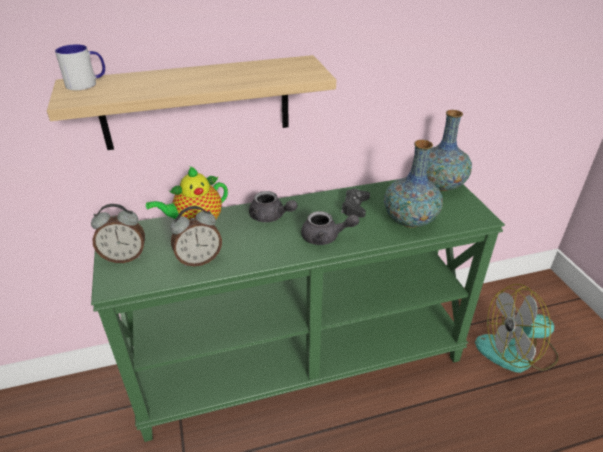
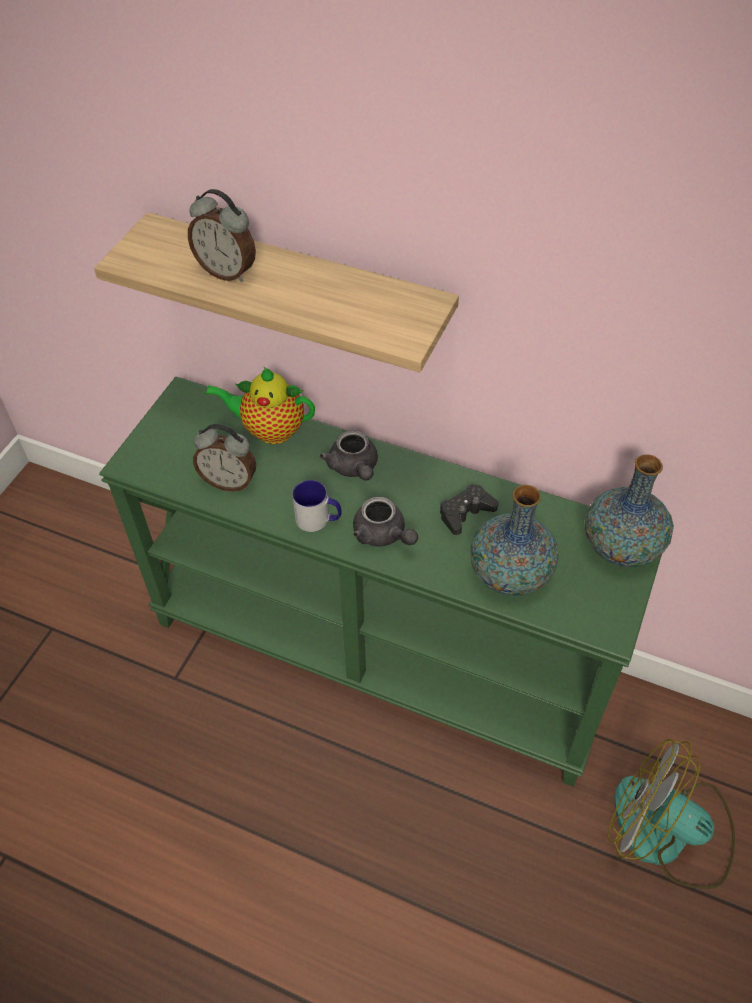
camera: 40 degrees right, 15 degrees up
(87, 84) = (165, 236): mug -> mug (318, 519)
(124, 257) = (168, 434): alarm clock -> alarm clock (227, 272)

